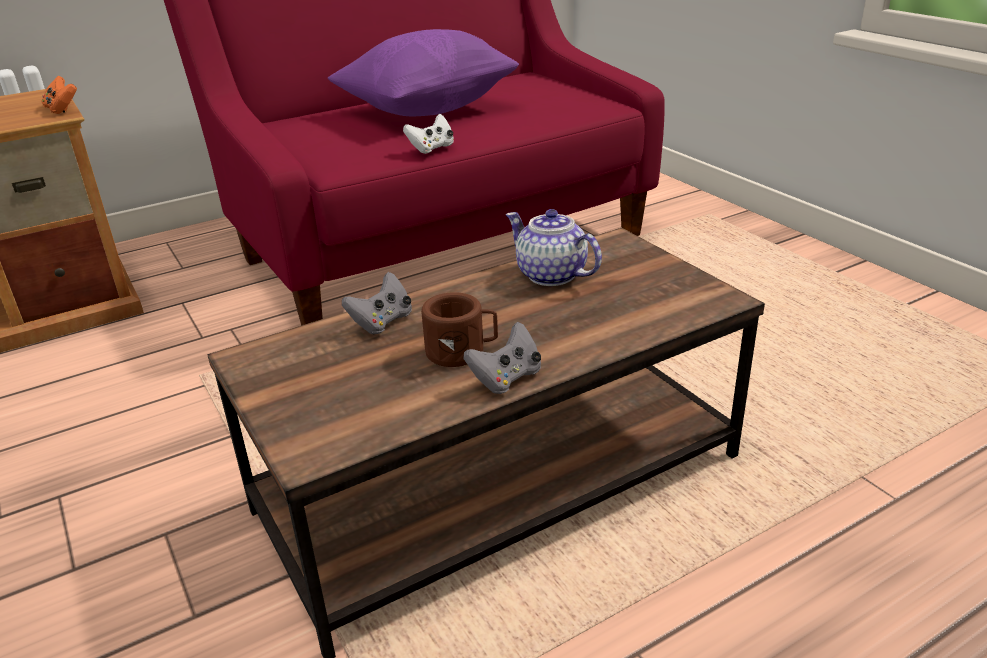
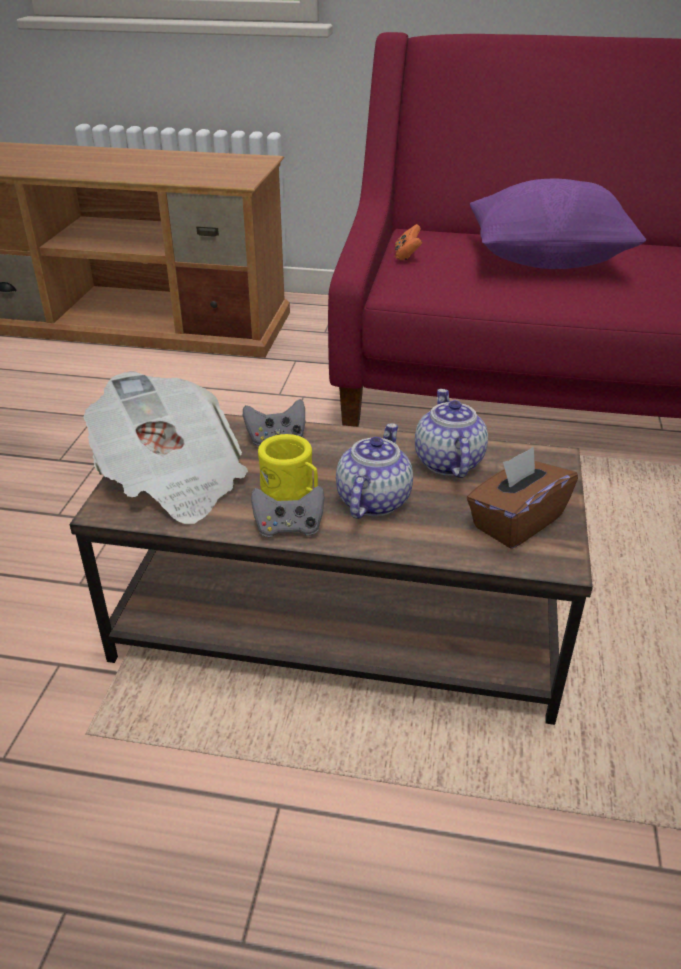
camera: 40 degrees right, 5 degrees up
(62, 109) = (251, 178): orange game controller -> orange game controller (407, 255)
(335, 399) = (172, 479): none -> newspaper
(431, 148) = (493, 301): white game controller -> none
(462, 351) = (291, 490): brown mug -> yellow mug
(539, 326) = (372, 500): none -> teapot
(659, 289) = (516, 522): none -> brown tissue box

